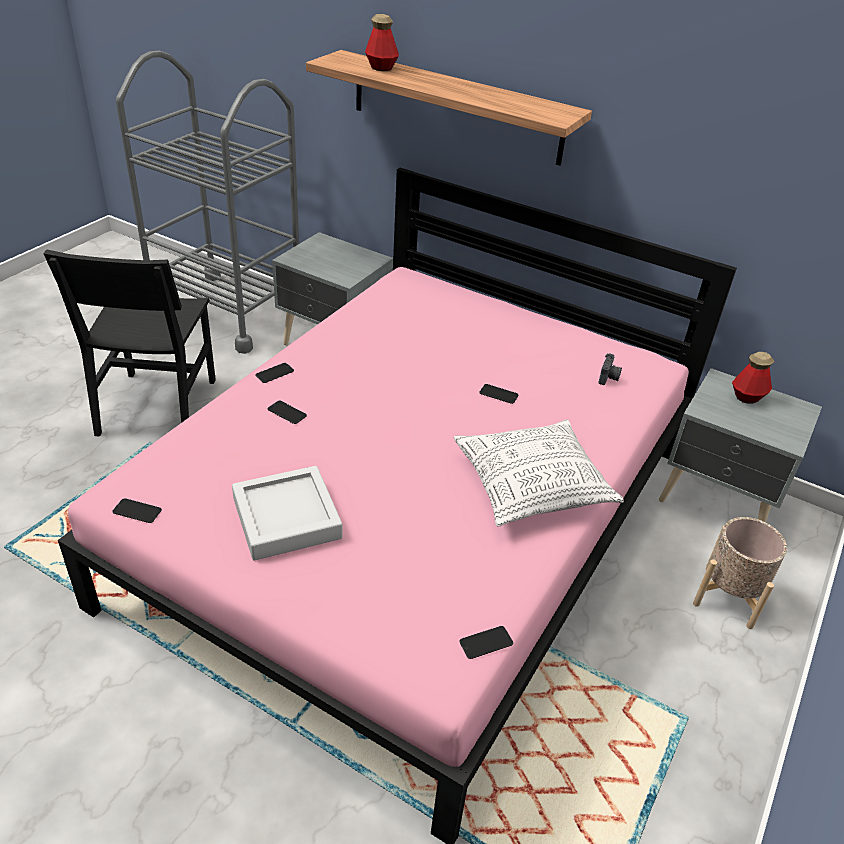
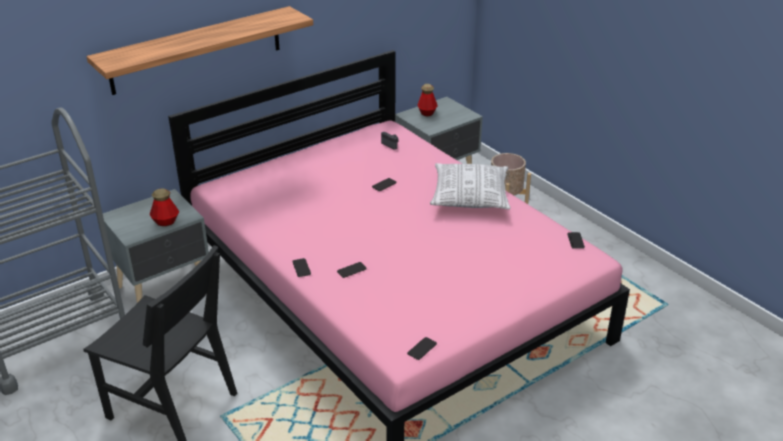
camera: 65 degrees left, 5 degrees down
(287, 518) = (457, 288): grey tray -> none
(381, 67) = (148, 48): bottle -> bottle (166, 222)

